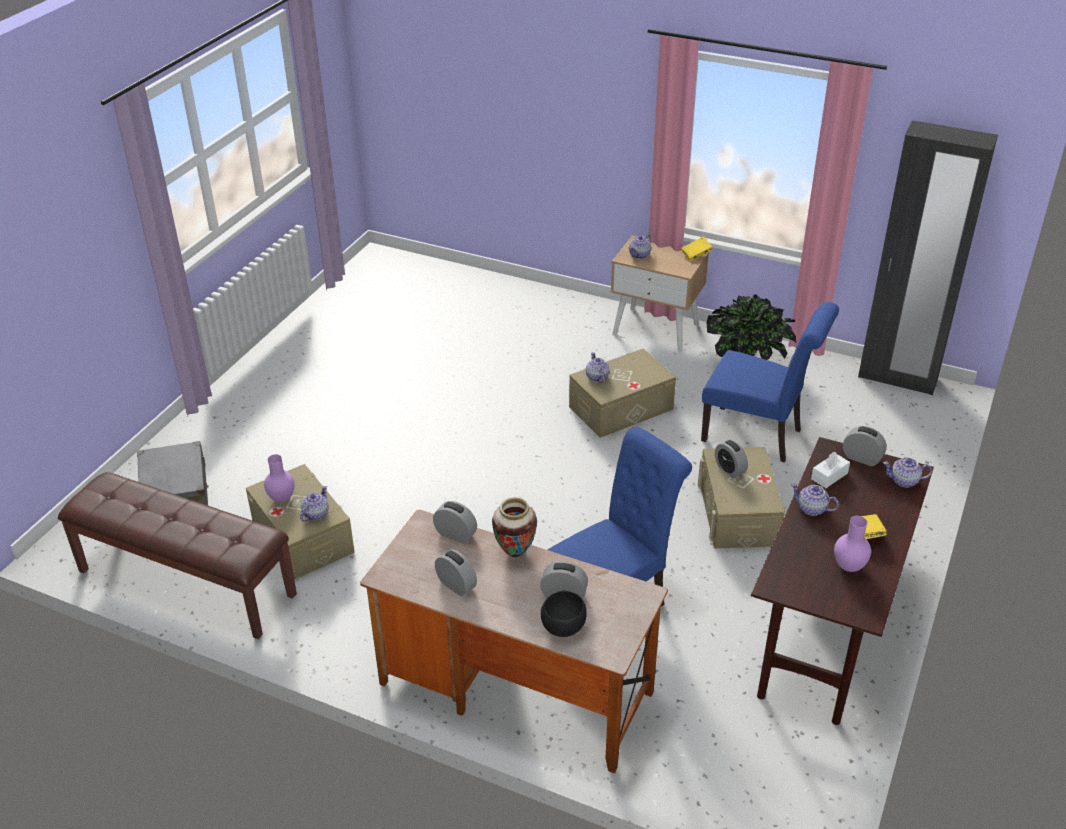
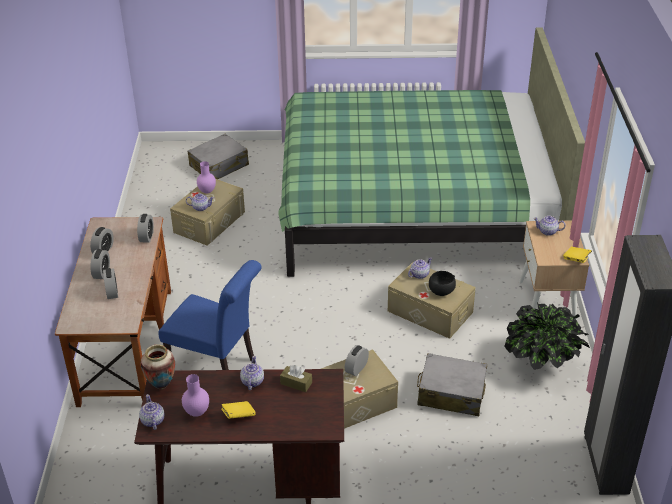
camera: 65 degrees right, 0 degrees up
(185, 583) = (150, 198): brown bench -> none
(425, 357) = (415, 206): none -> green bed
(515, 552) = (141, 263): vase -> vase (161, 385)
(563, 628) = (84, 300): black bowl -> black bowl (441, 292)
(758, 436) = (451, 393): blue chair -> grey suitcase
(829, 476) = (296, 383): white tissue box -> brown tissue box
(862, 458) = (329, 396): alarm clock -> alarm clock (102, 273)
(904, 481) = (314, 425): teapot -> teapot (152, 421)

